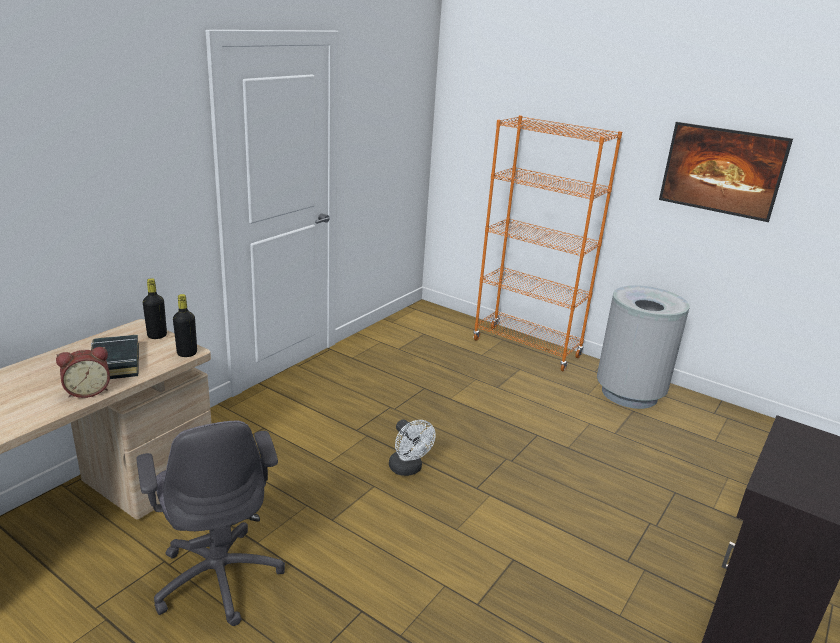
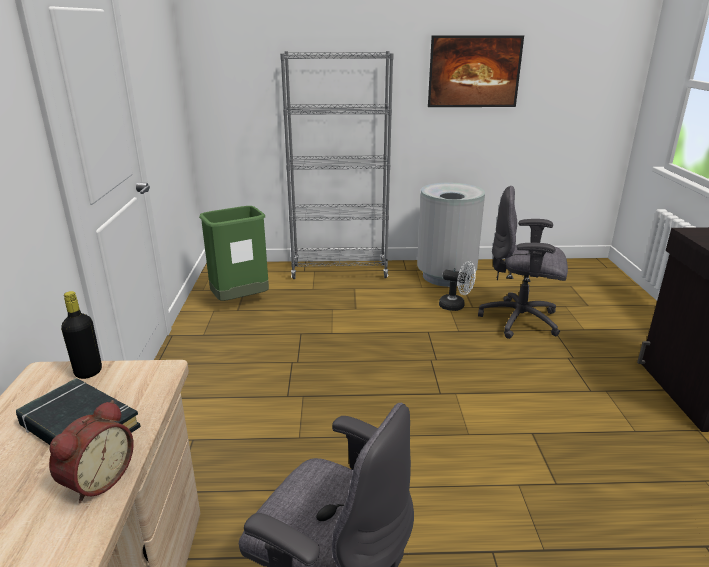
camera: 35 degrees left, 0 degrees up
(187, 353) = (162, 374): black bottle -> none
(408, 469) = (373, 407): white fan -> white fan (456, 306)
(409, 342) = (240, 301): none -> green trash can
(526, 348) = (340, 271): orange bookcase -> grey bookcase
(650, 467) = (521, 320): none -> grey office chair

